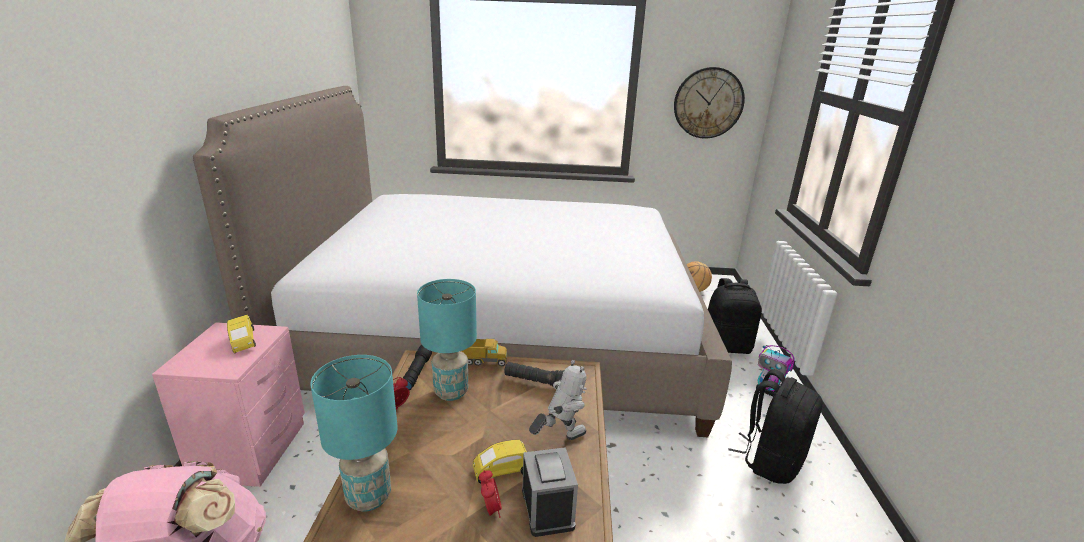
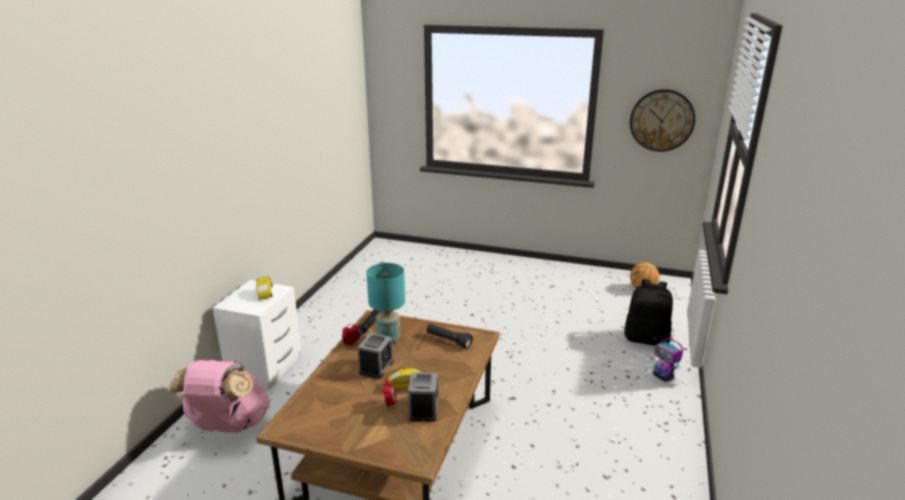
camera: 15 degrees right, 0 degrees up
(253, 449) = (266, 368): pink nightstand -> white nightstand
(369, 497) = (324, 389): turquoise table lamp -> none
(446, 442) = (376, 367): none -> alarm clock
(483, 361) = (416, 322): toy truck -> none
(499, 337) = (455, 312): bed -> none
(559, 438) = (448, 374): toy robot -> none
(770, 460) = (634, 425): black backpack -> none

